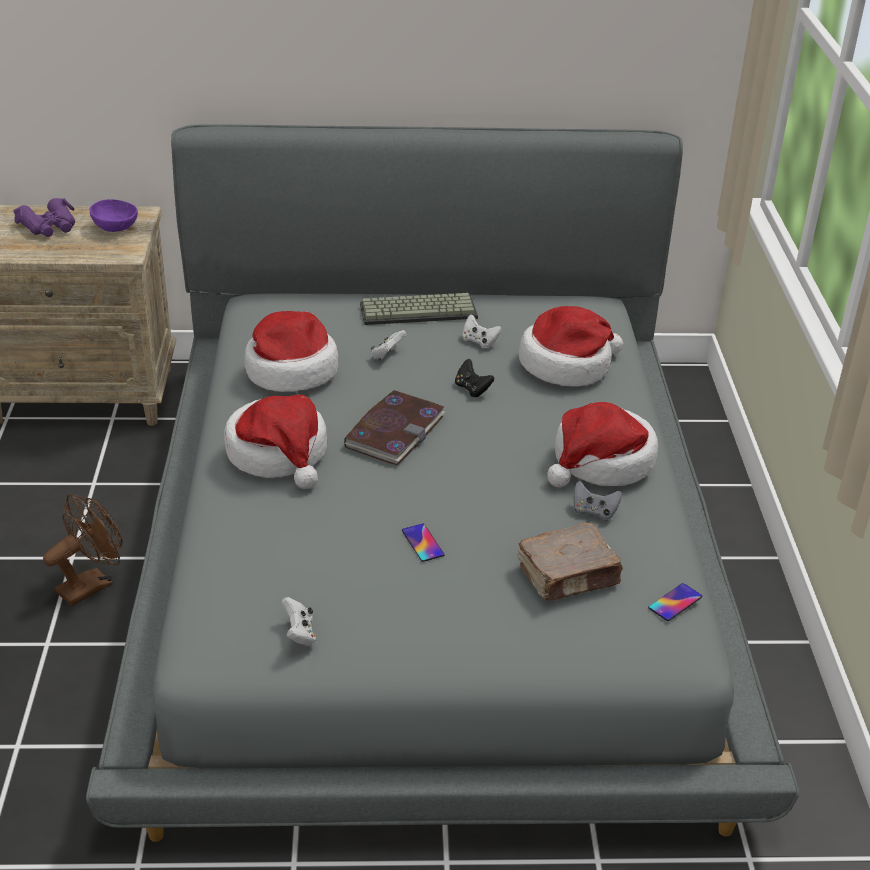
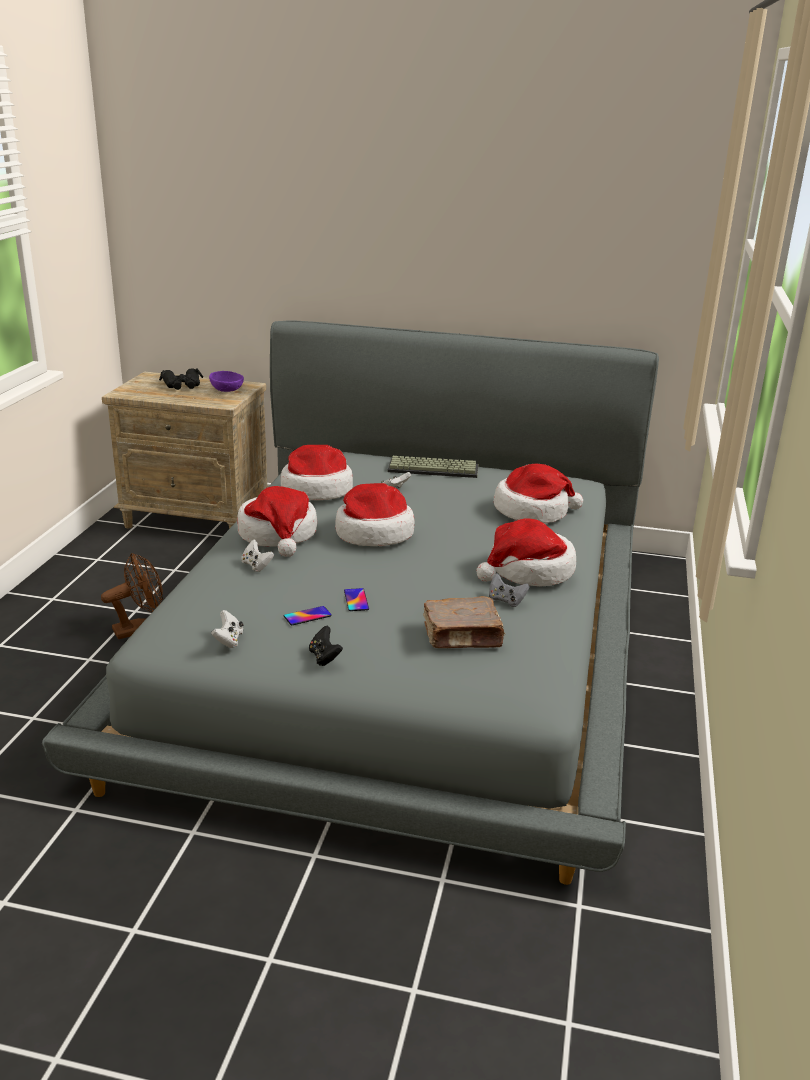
camera: 15 degrees right, 10 degrees down
(49, 226) = (182, 385): purple binoculars -> black binoculars
(394, 431) = (373, 533): book -> hat
(472, 389) = (448, 516): black game controller -> black game controller (324, 657)
(479, 342) = (470, 491): white game controller -> white game controller (256, 566)
(675, 602) = (545, 667): phone -> phone (307, 616)

